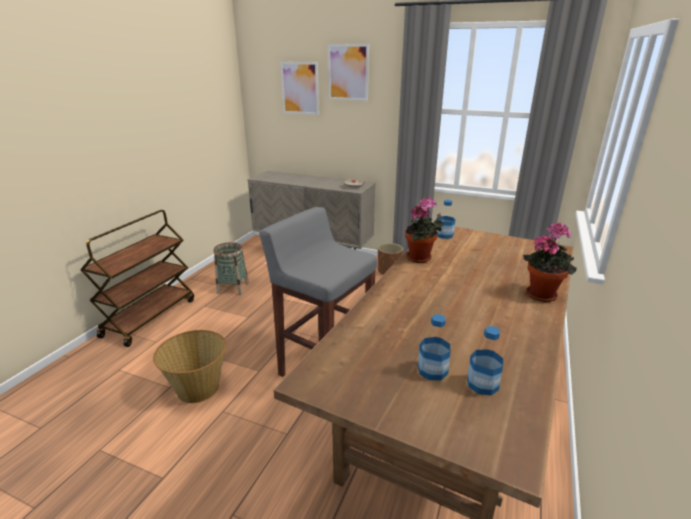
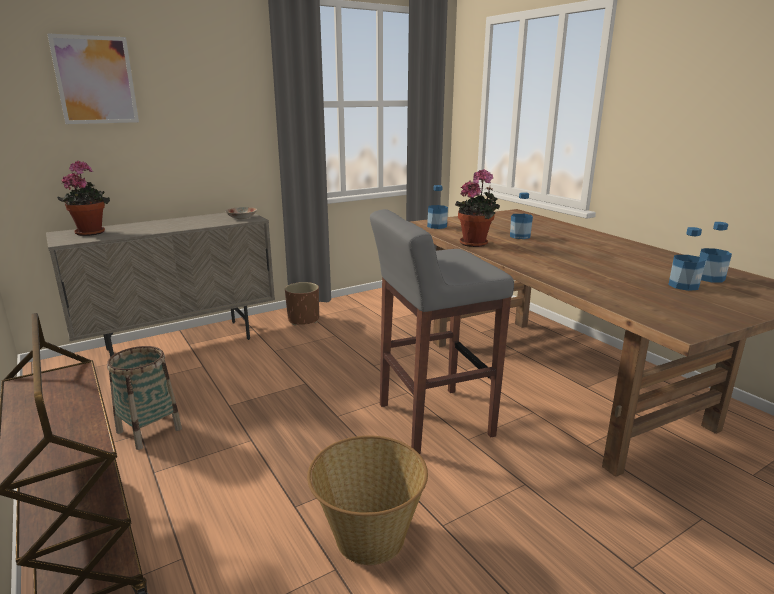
camera: 55 degrees left, 5 degrees down
(348, 72) = (182, 55): picture -> none
(473, 269) = (520, 236): none -> bottle
(542, 294) = (586, 233): potted plant -> potted plant (91, 232)

